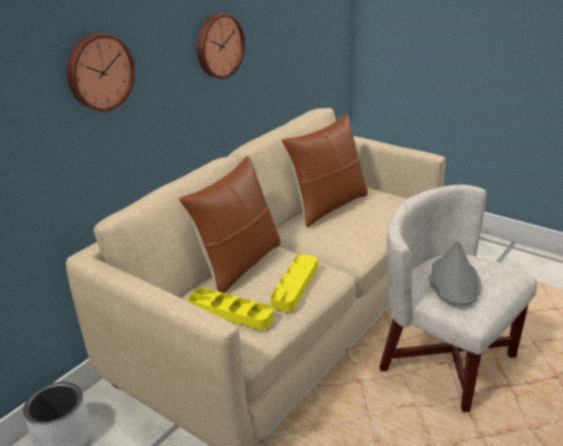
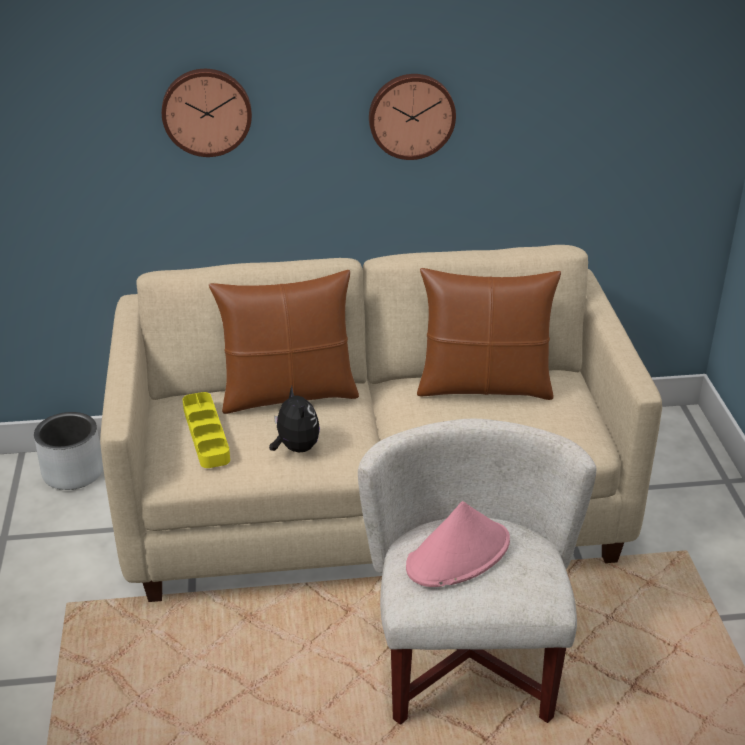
camera: 45 degrees right, 5 degrees up
(295, 286) = (295, 448): yellow tray -> plush toy
(453, 281) = (458, 554): grey hat -> pink hat

